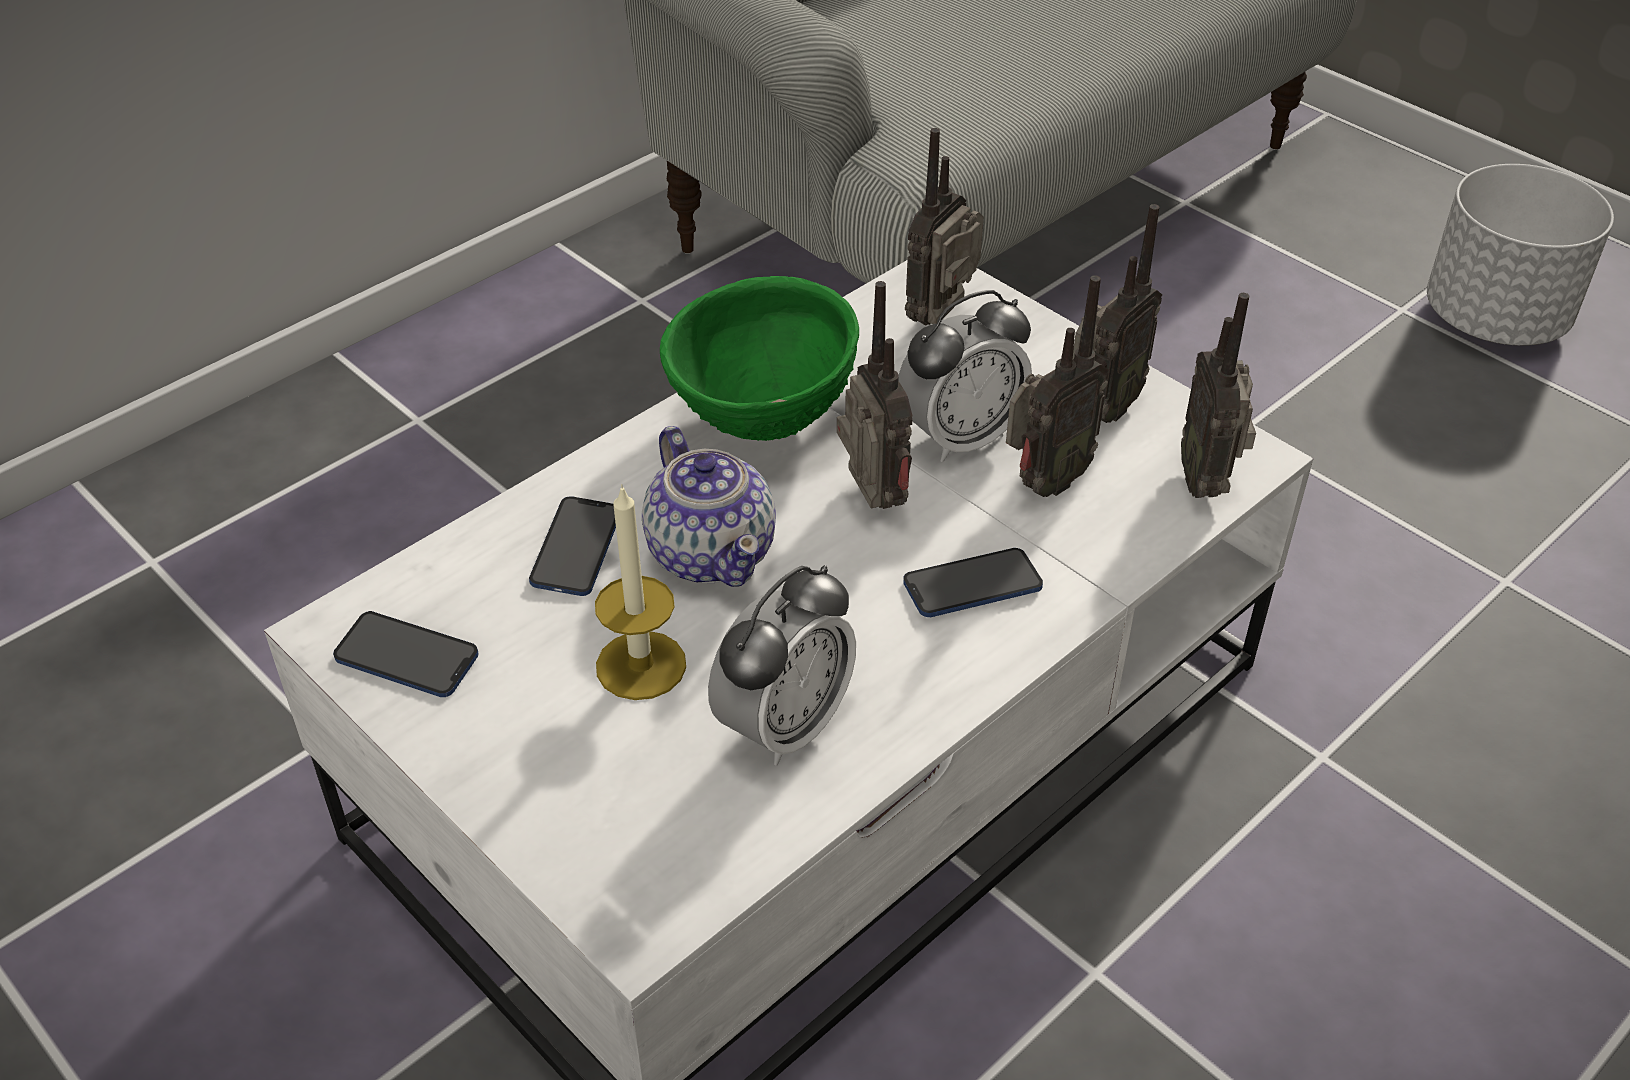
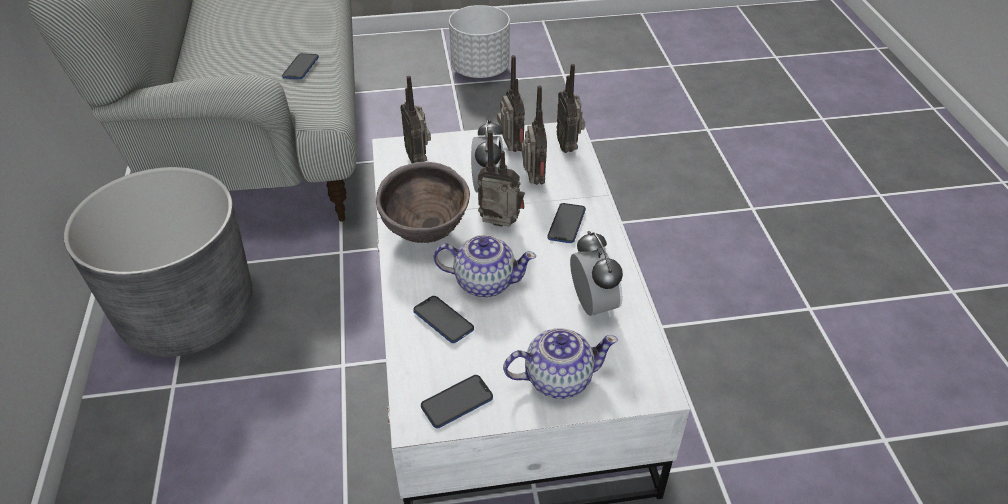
camera: 55 degrees left, 0 degrees up
(555, 351) = (188, 313): none -> grey planter
(556, 761) = (557, 378): none -> teapot
(641, 665) = (527, 330): candle -> none
(762, 423) = (425, 233): green bowl -> brown bowl
(996, 73) = (300, 67): none -> phone
(1206, 481) = (568, 146): radio -> radio turned 45 degrees clockwise

